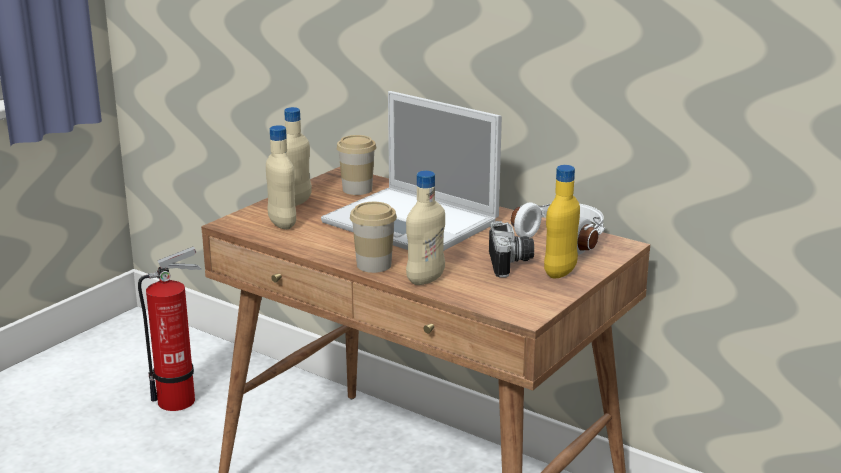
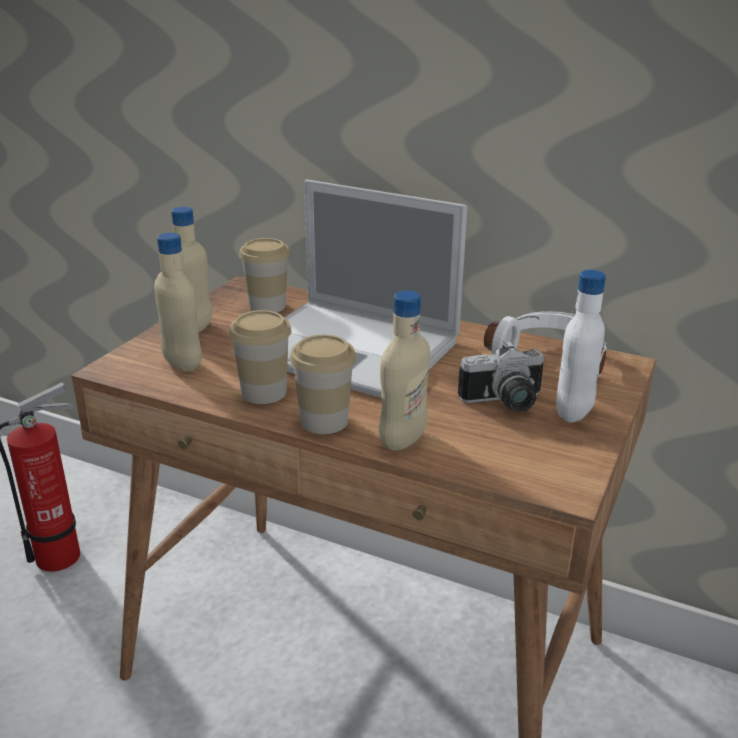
camera: 10 degrees left, 5 degrees up
(336, 245) = (264, 392): none -> cup
(511, 263) = (505, 403): camera -> camera turned 90 degrees clockwise
(560, 272) = (573, 412): yellow bottle -> white bottle

